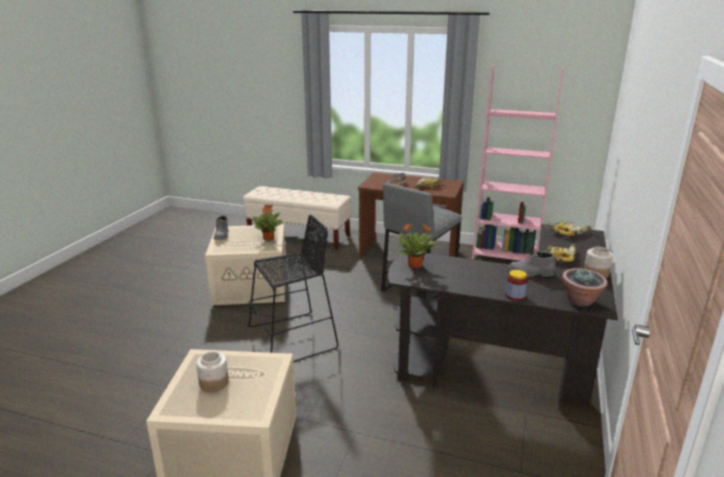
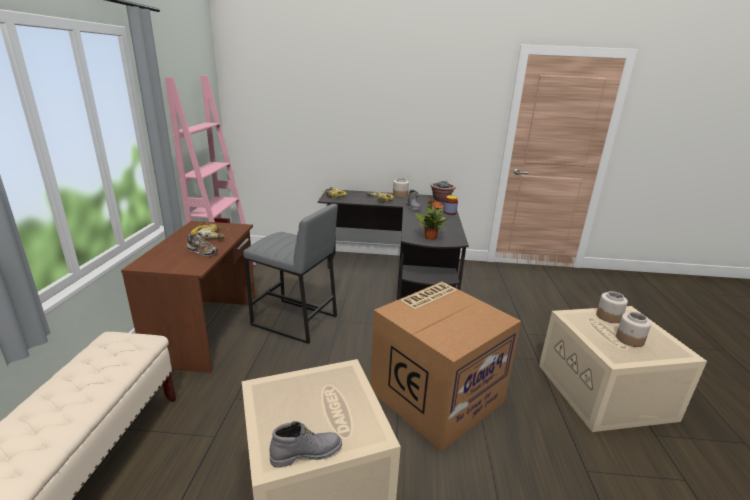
camera: 105 degrees left, 0 degrees up
(257, 390) = (609, 317): none -> jar
(269, 238) = (310, 383): potted plant -> none
(291, 339) = (436, 394): black stool -> cardboard box

